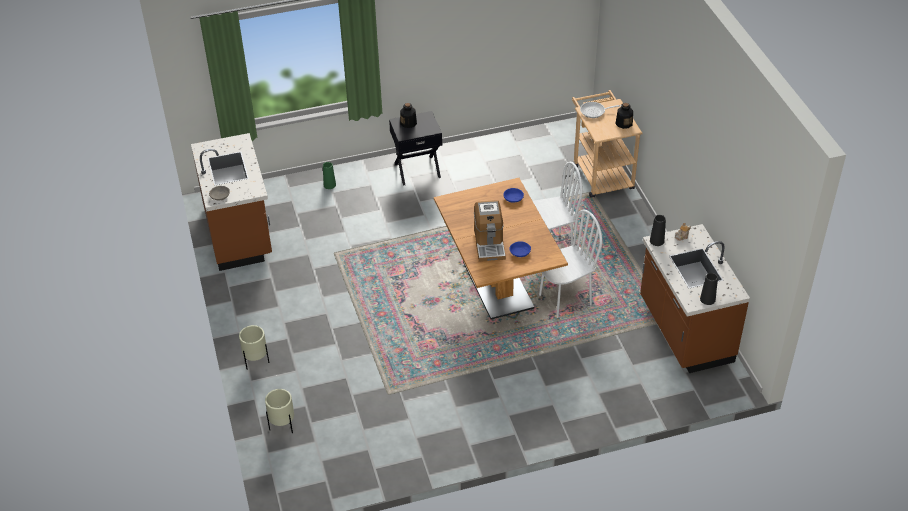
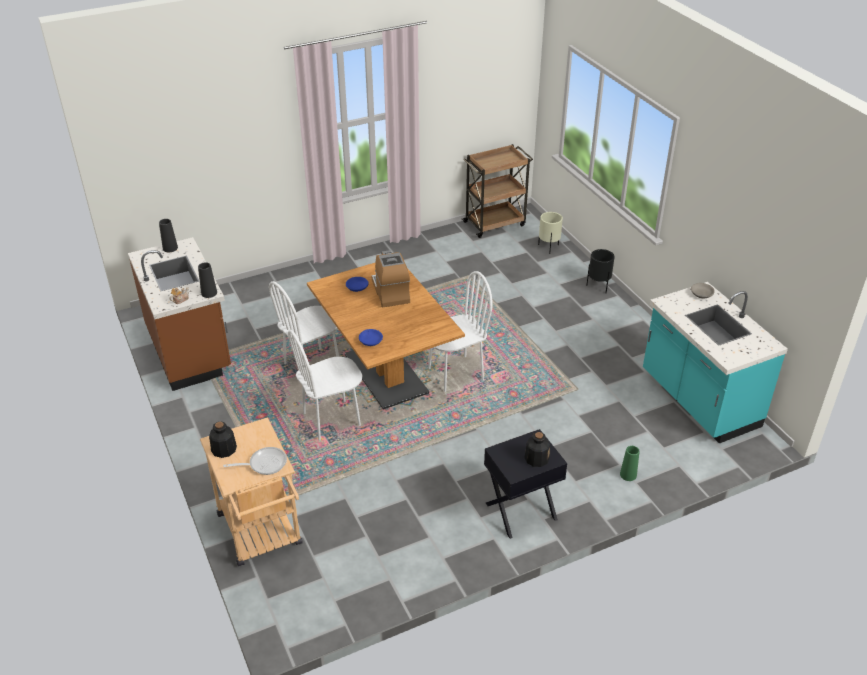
camera: 170 degrees right, 5 degrees down
(239, 233) = (698, 401): brown counter -> turquoise counter
(256, 361) = (598, 287): beige planter -> black planter
(329, 478) = (495, 223): none -> brown cart
(435, 278) = (455, 374): none -> white chair

